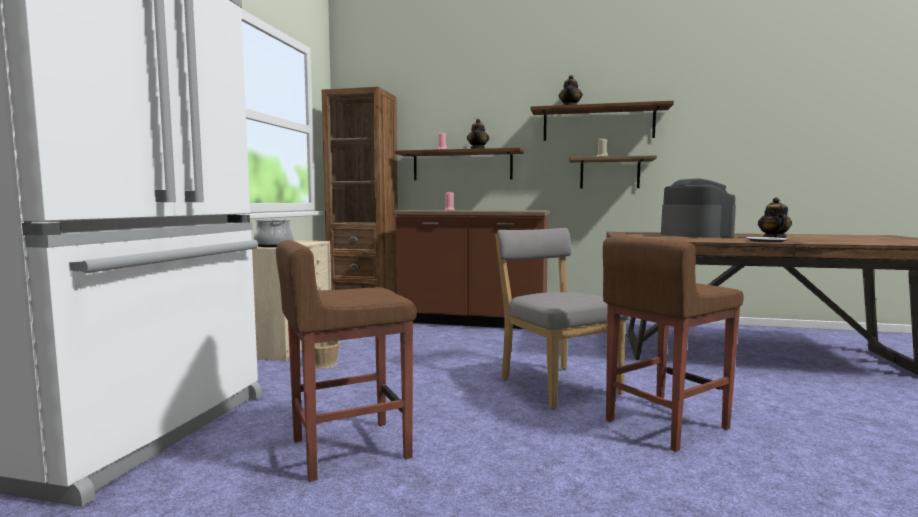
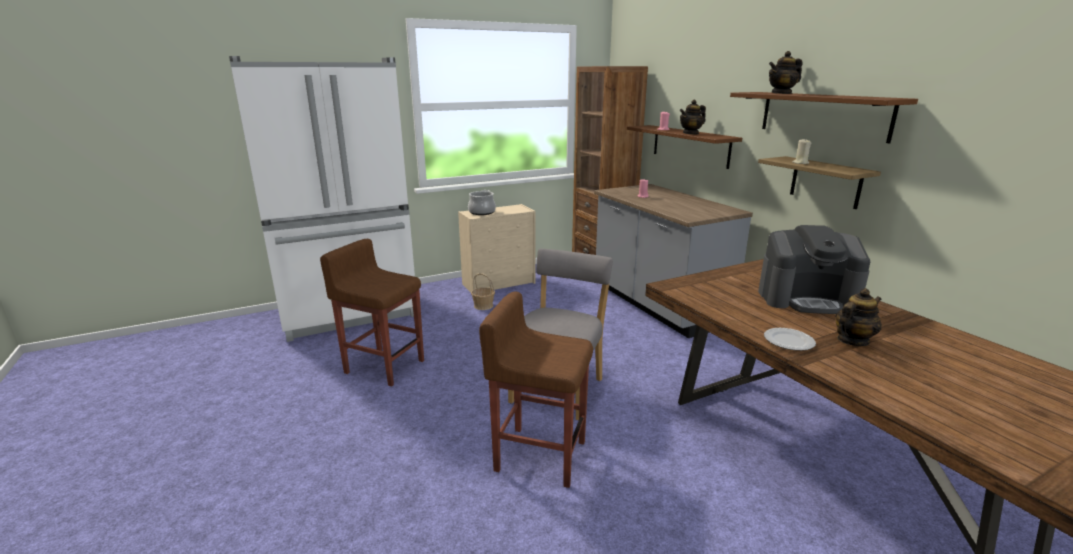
camera: 50 degrees right, 15 degrees up
(473, 321) = (657, 305): brown counter -> grey counter
(694, 235) = (807, 299): coffee machine -> coffee machine turned 60 degrees clockwise

